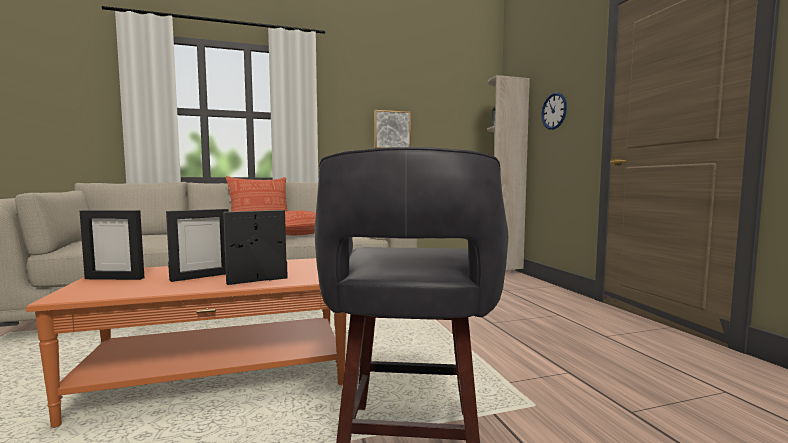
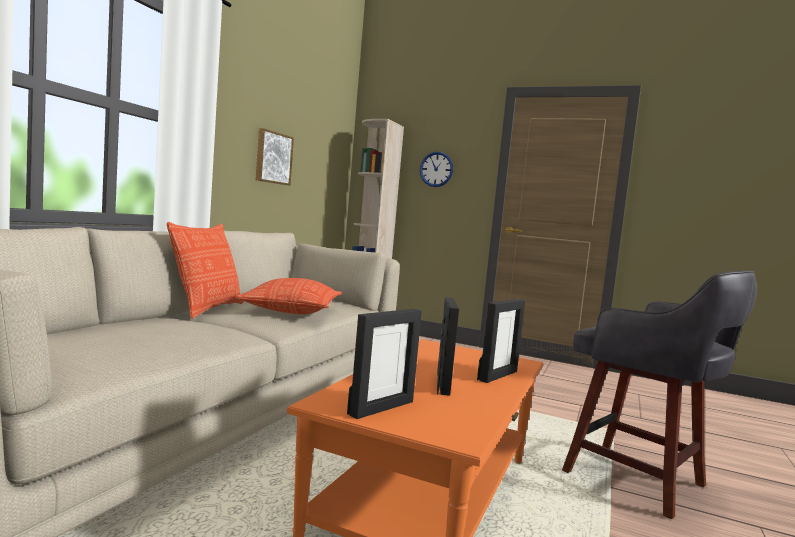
camera: 50 degrees left, 0 degrees up
(257, 280) = (497, 375): picture frame -> picture frame turned 150 degrees counterclockwise

